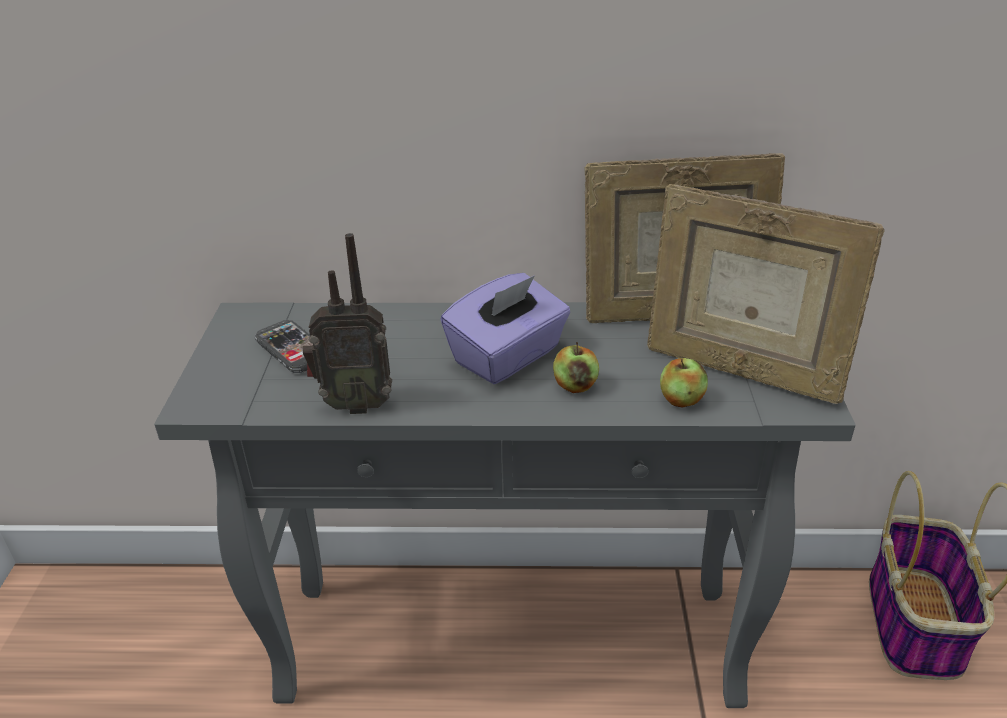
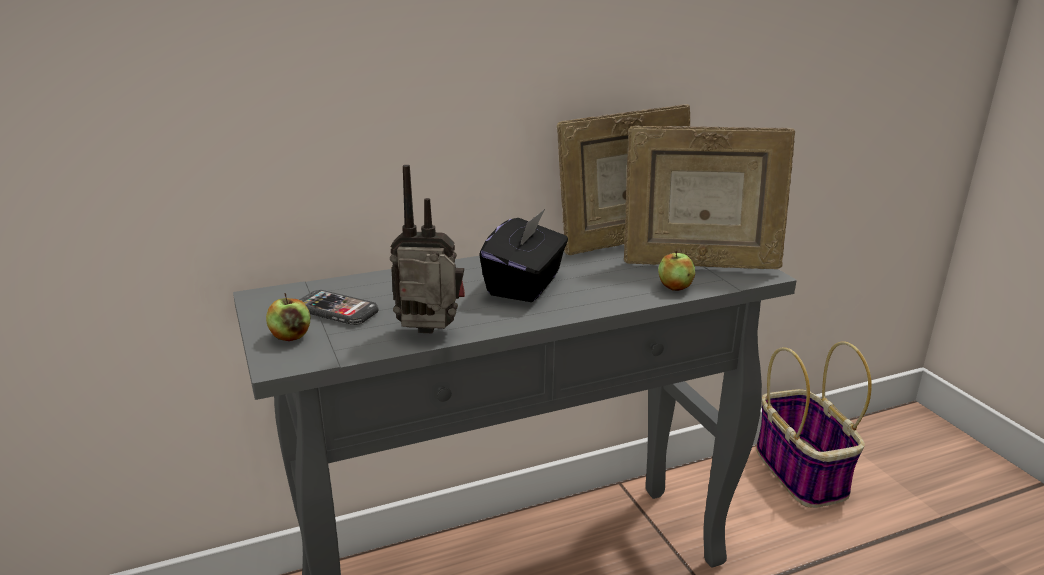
camera: 25 degrees left, 10 degrees down
(355, 404) = (429, 334): radio -> radio turned 150 degrees counterclockwise
(508, 356) = (525, 284): purple tissue box -> black tissue box
(575, 386) = (593, 292): apple -> apple (290, 336)

